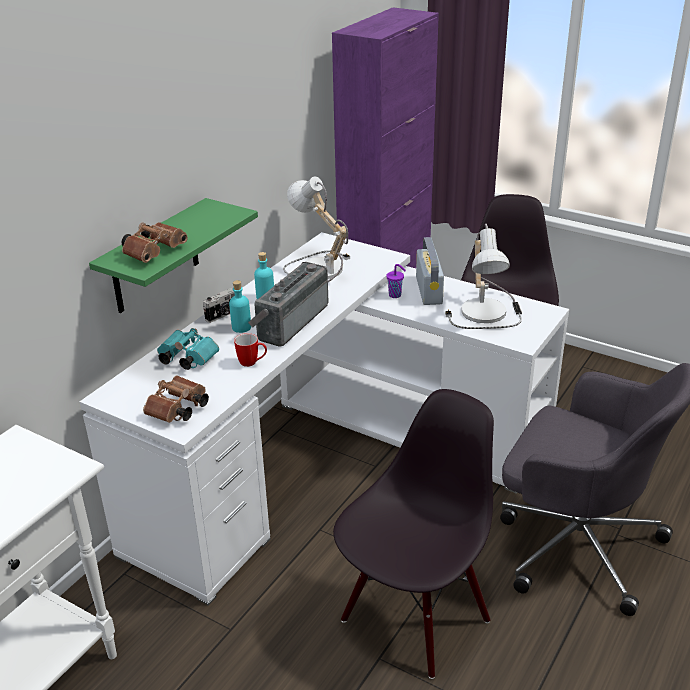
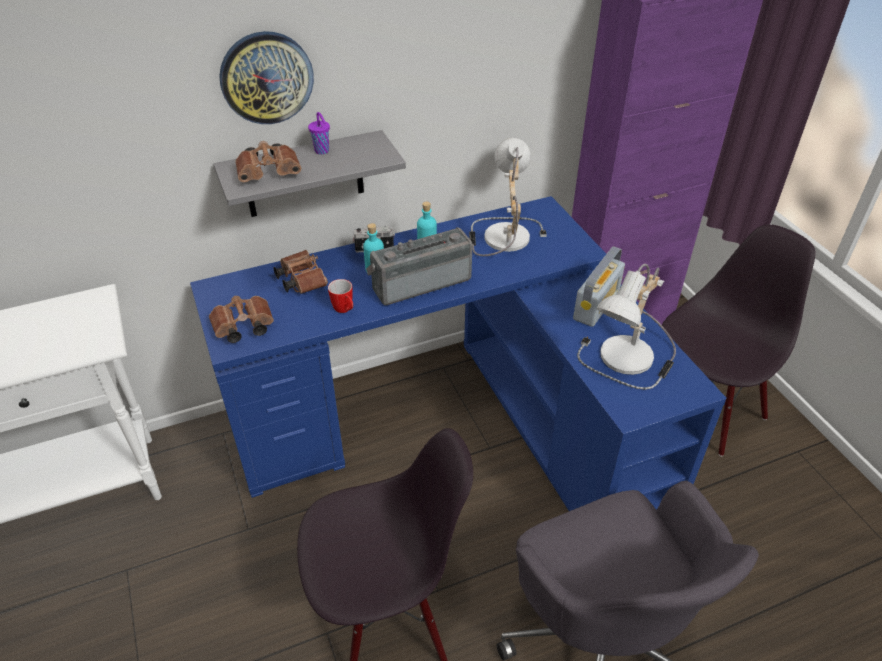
camera: 35 degrees right, 10 degrees up
(124, 165) = (266, 78): none -> wall clock
(155, 257) = (304, 175): green shelf -> grey shelf
(186, 359) = (301, 280): turquoise binoculars -> brown binoculars
(332, 458) = (460, 419): white desk -> blue desk
(395, 295) = (558, 296): purple cup -> purple cup (322, 151)

